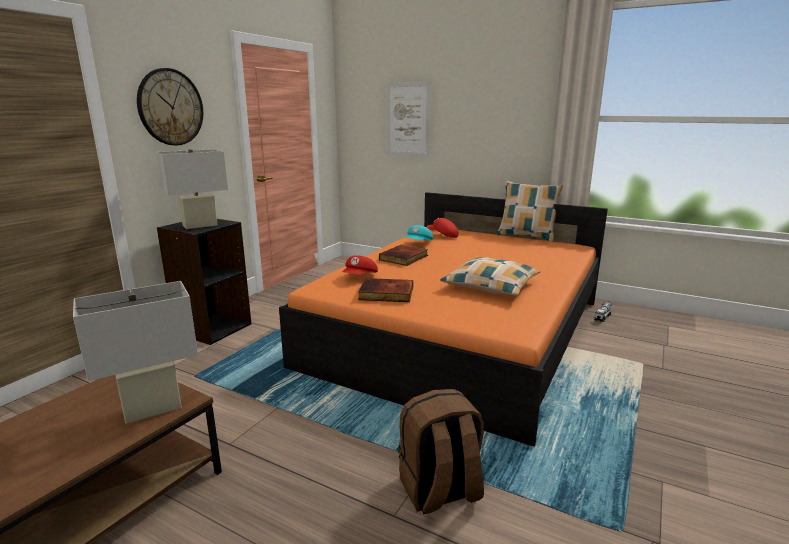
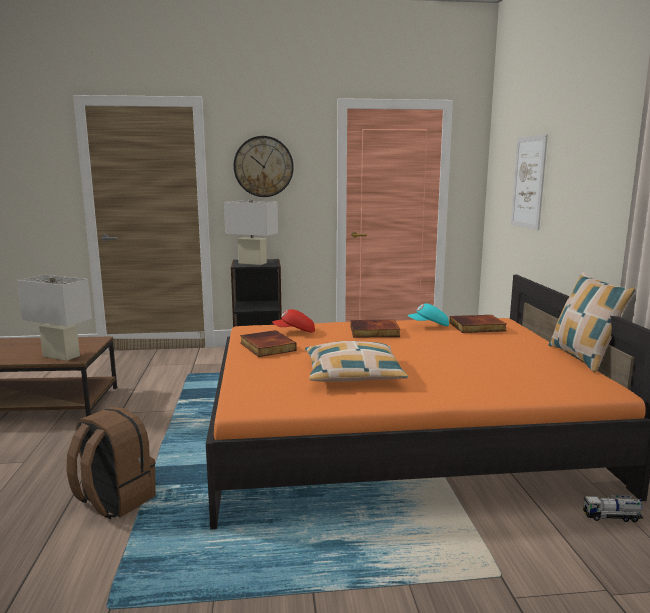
camera: 55 degrees right, 5 degrees down
(442, 235) = (477, 327): red cap -> book

